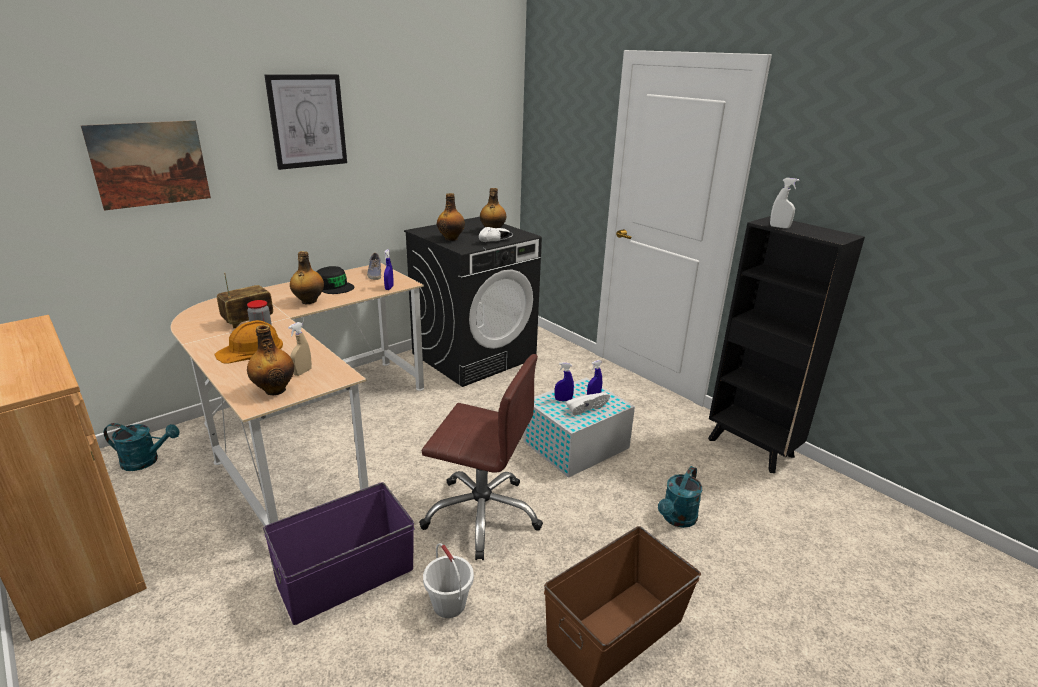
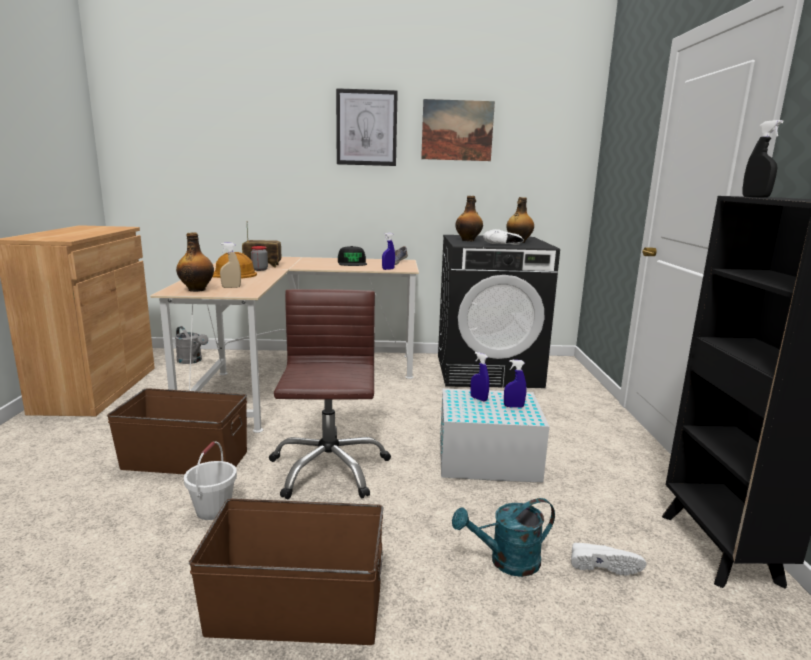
camera: 40 degrees right, 10 degrees down
(146, 461) = (192, 361): turquoise watering can -> grey watering can
(150, 164) = (246, 149): picture -> picture (457, 130)
(308, 301) = (318, 265): bottle -> none
(345, 576) = (185, 459): purple storage box -> brown storage box
(482, 514) = (328, 468): brown office chair -> brown office chair turned 150 degrees counterclockwise
(586, 408) = (492, 410): white shoe -> white shoe (603, 566)
(779, 227) = (755, 197): white spray bottle -> black spray bottle

